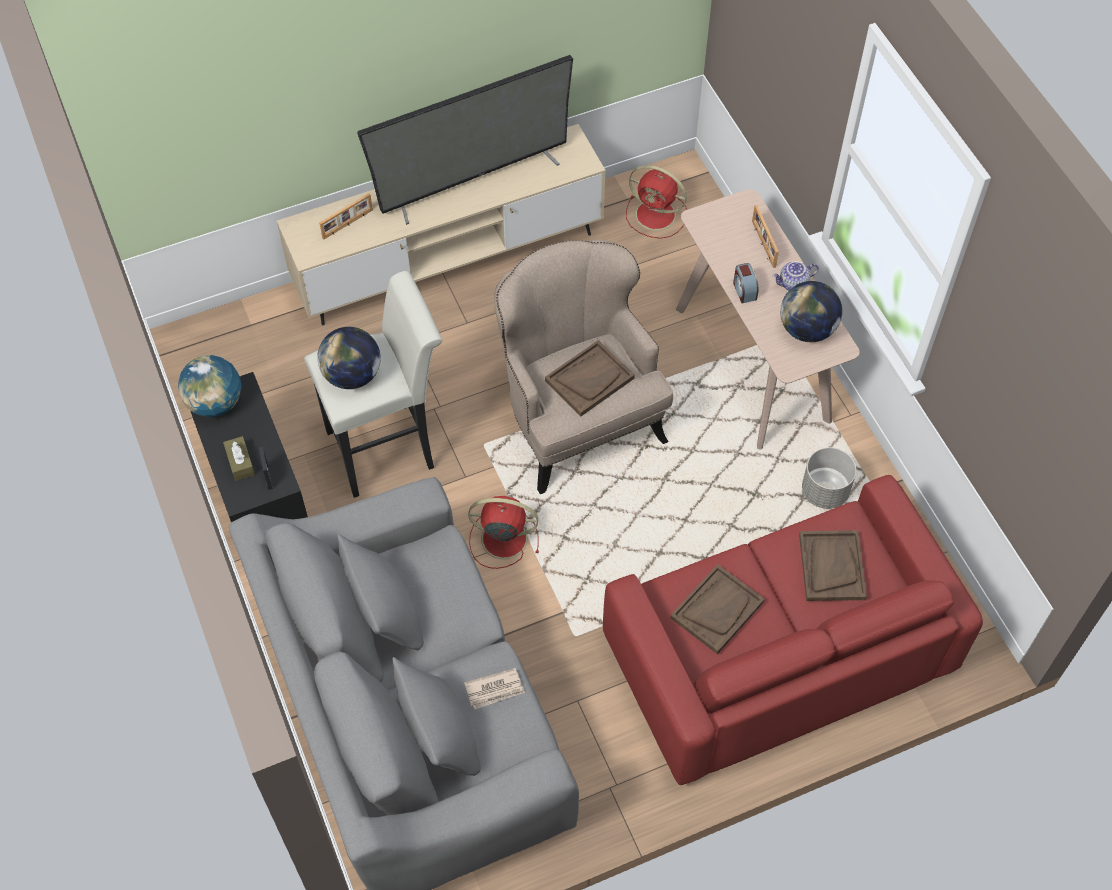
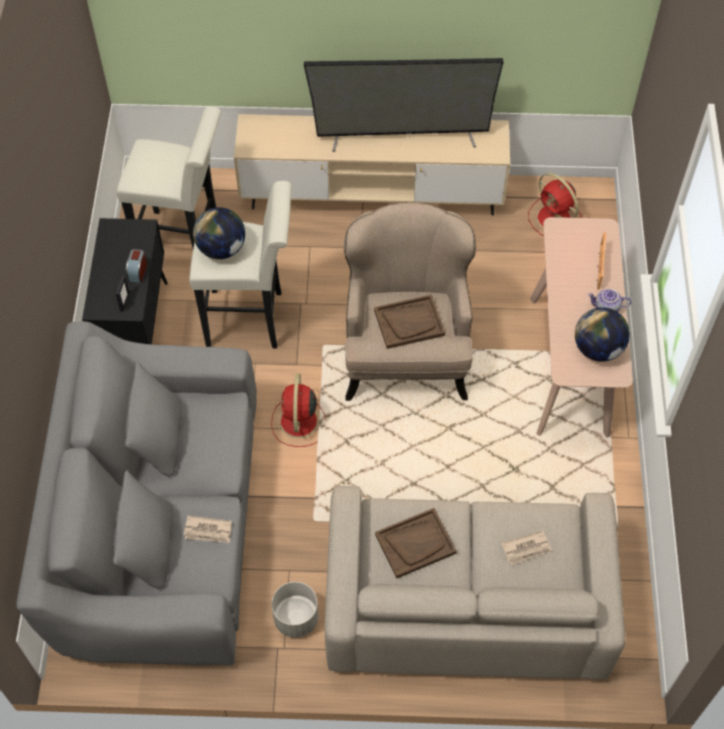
camera: 25 degrees right, 0 degrees up
(215, 403) = (117, 232): globe -> none
(240, 462) = (111, 283): brown tissue box -> none
(266, 390) = (186, 242): none -> white stool
(348, 224) = (289, 136): picture frame -> none
(502, 538) = (298, 422): red fan -> red fan turned 120 degrees counterclockwise
(744, 290) = (563, 298): alarm clock -> alarm clock (137, 271)
(779, 653) = (466, 602): red sofa -> beige sofa
(824, 491) = (573, 489): grey planter -> grey planter (296, 618)
(831, 566) = (527, 549): brown tray -> newspaper

